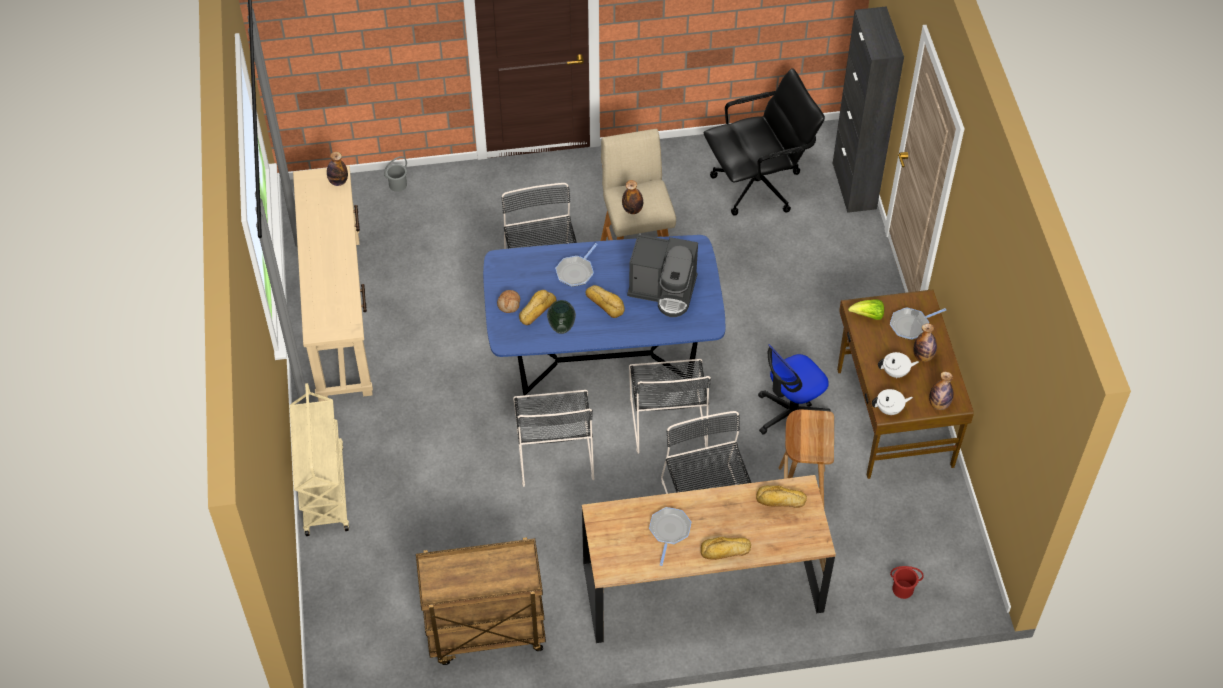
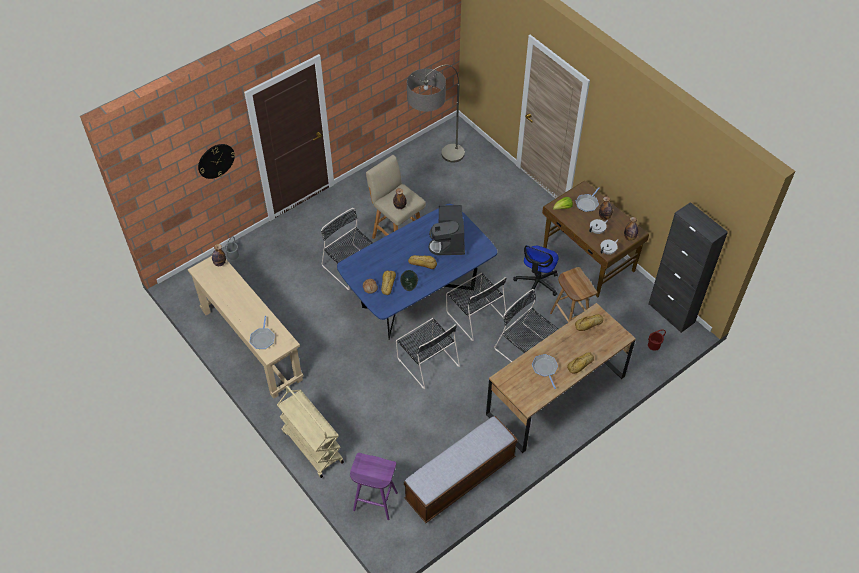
camera: 30 degrees left, 0 degrees up
(352, 603) = (374, 501): none -> purple stool
(397, 36) = (216, 161): none -> wall clock
(485, 633) = (460, 479): brown cart -> bench
(576, 272) = (394, 253): frying pan -> frying pan (262, 339)
(663, 290) = (449, 242): coffee machine -> coffee machine turned 105 degrees clockwise
(758, 186) = (435, 170): black office chair -> floor lamp
(854, 186) = (484, 149): black cabinet -> black cabinet (671, 313)

